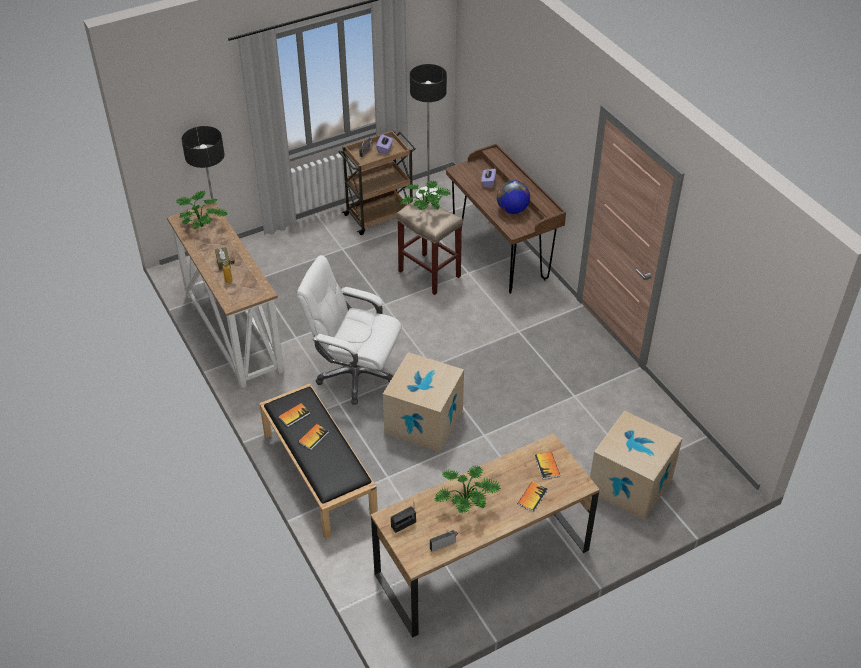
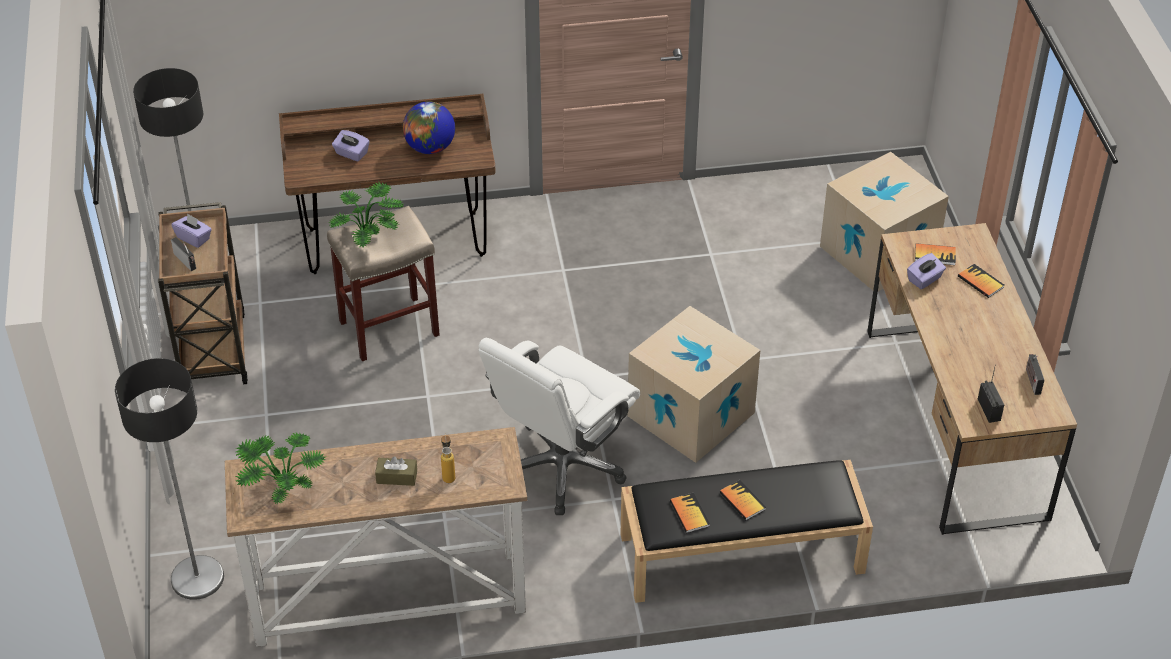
camera: 70 degrees left, 0 degrees up
(466, 504) = (974, 343): potted plant -> none
(518, 465) = (924, 279): none -> purple tissue box

